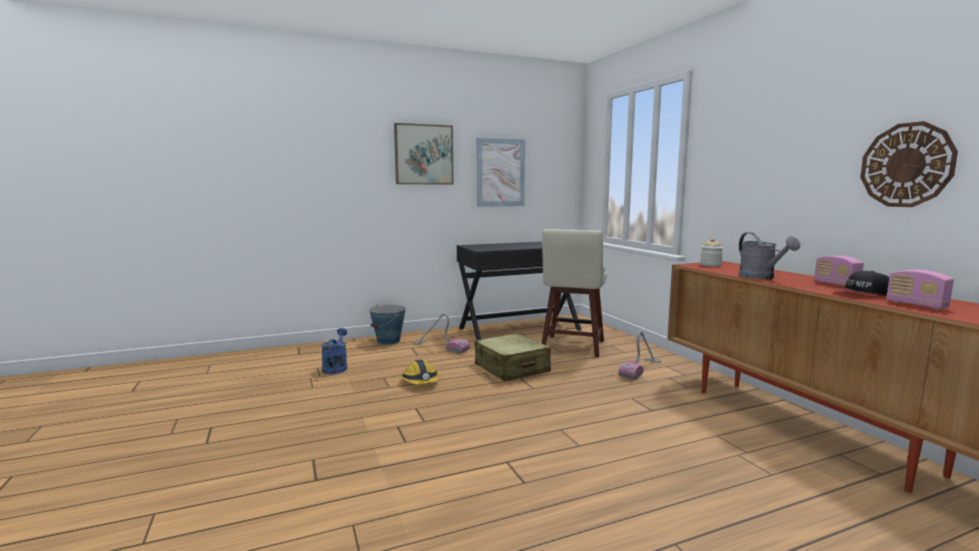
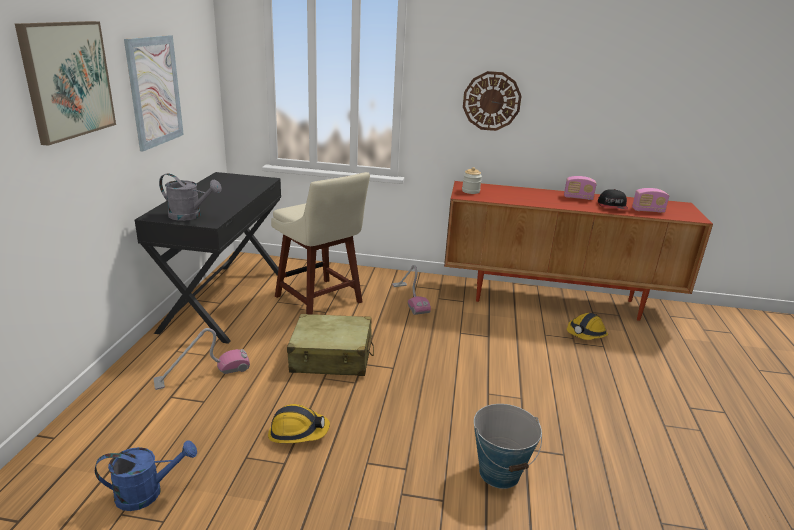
camera: 60 degrees left, 15 degrees up
(336, 367) = (147, 492): blue watering can -> blue watering can turned 135 degrees clockwise
(388, 341) = (111, 406): bucket -> bucket (499, 472)
(761, 277) = (537, 201): grey watering can -> grey watering can (190, 216)
(773, 458) = (585, 334): none -> hard hat
(906, 165) = (613, 108): wall clock -> wall clock (491, 101)

